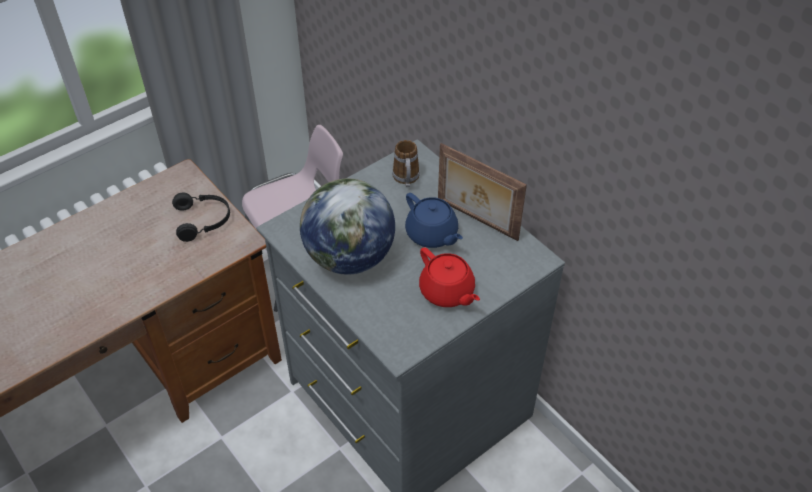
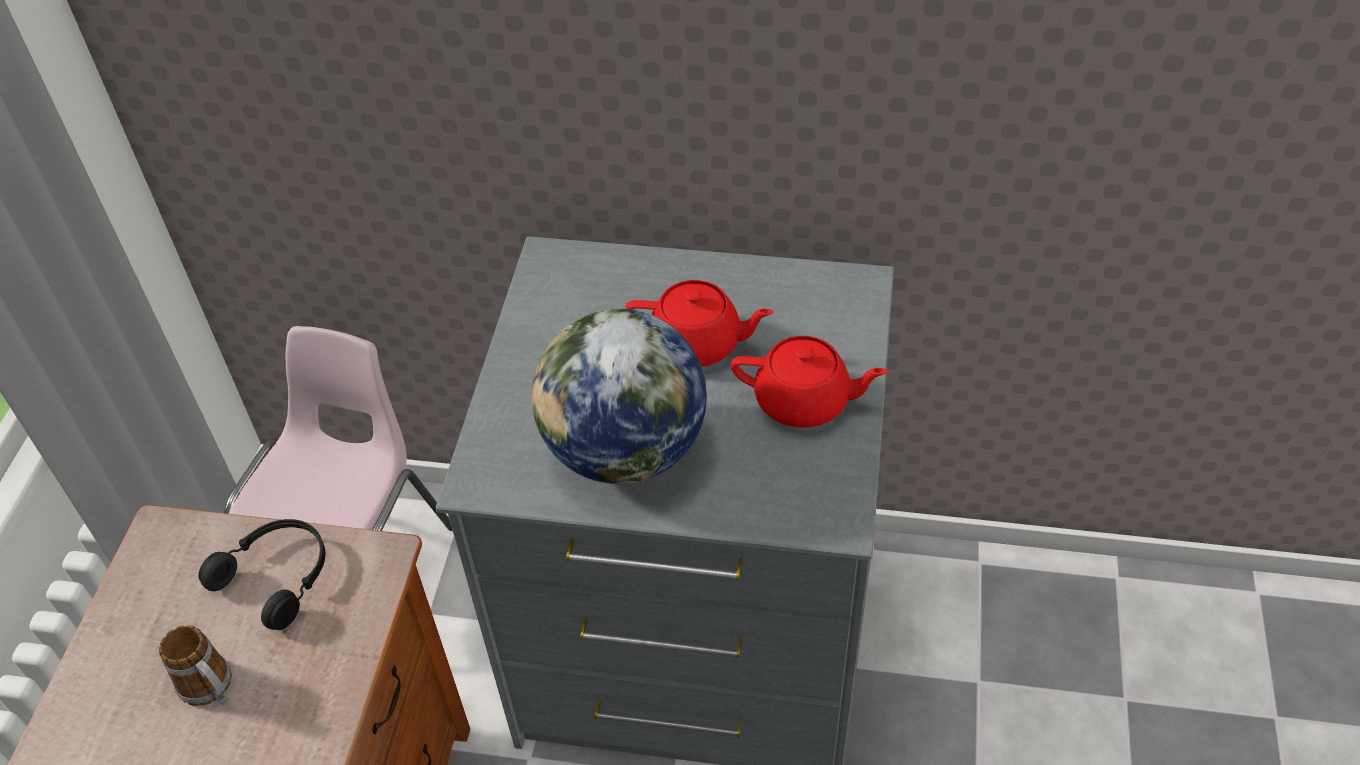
camera: 40 degrees left, 0 degrees up
(406, 179) = (577, 297): mug -> mug (212, 689)
(432, 234) = (697, 344): blue teapot -> red teapot
(476, 220) = (730, 288): picture frame -> none

